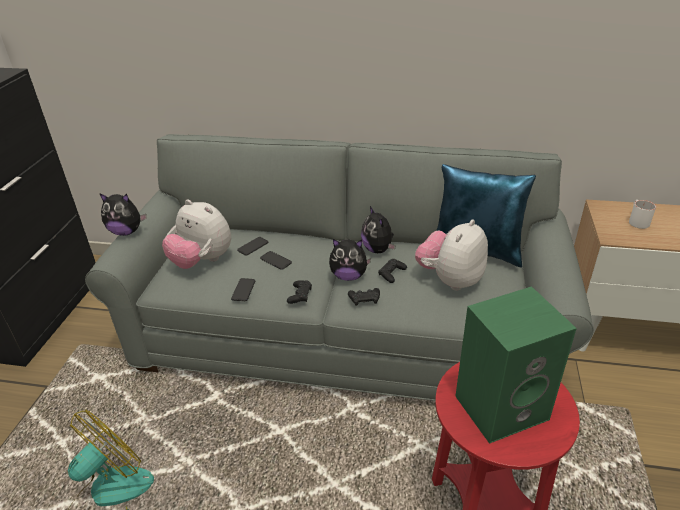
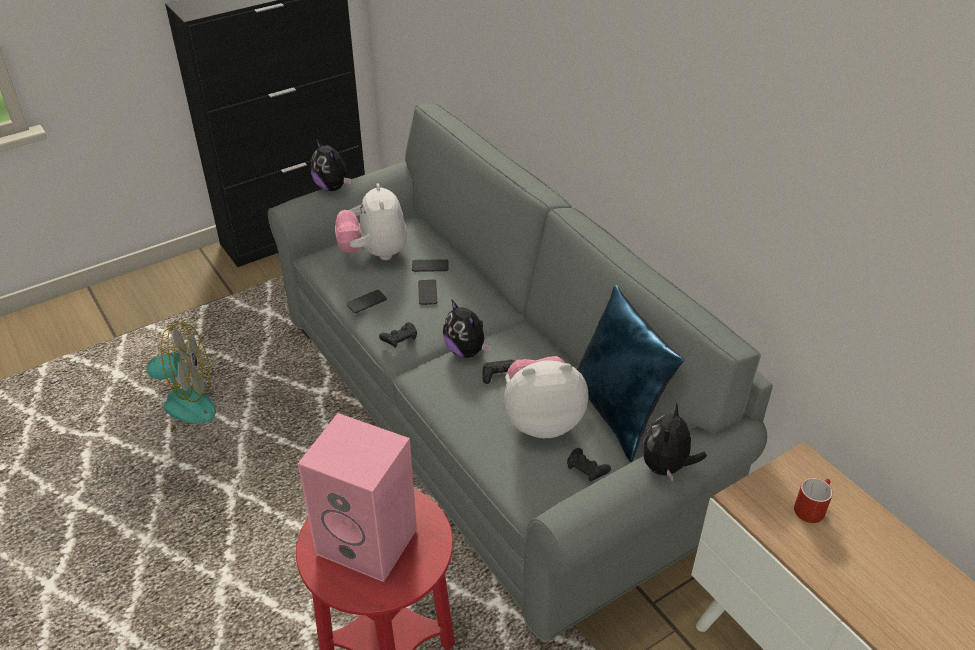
camera: 45 degrees right, 5 degrees up
(364, 299) = (441, 380): black game controller -> black game controller (587, 468)
(378, 249) = (529, 344): plush toy -> plush toy (666, 467)
(502, 405) = (370, 541): green speaker -> pink speaker
(636, 221) = (811, 507): white mug -> red mug

